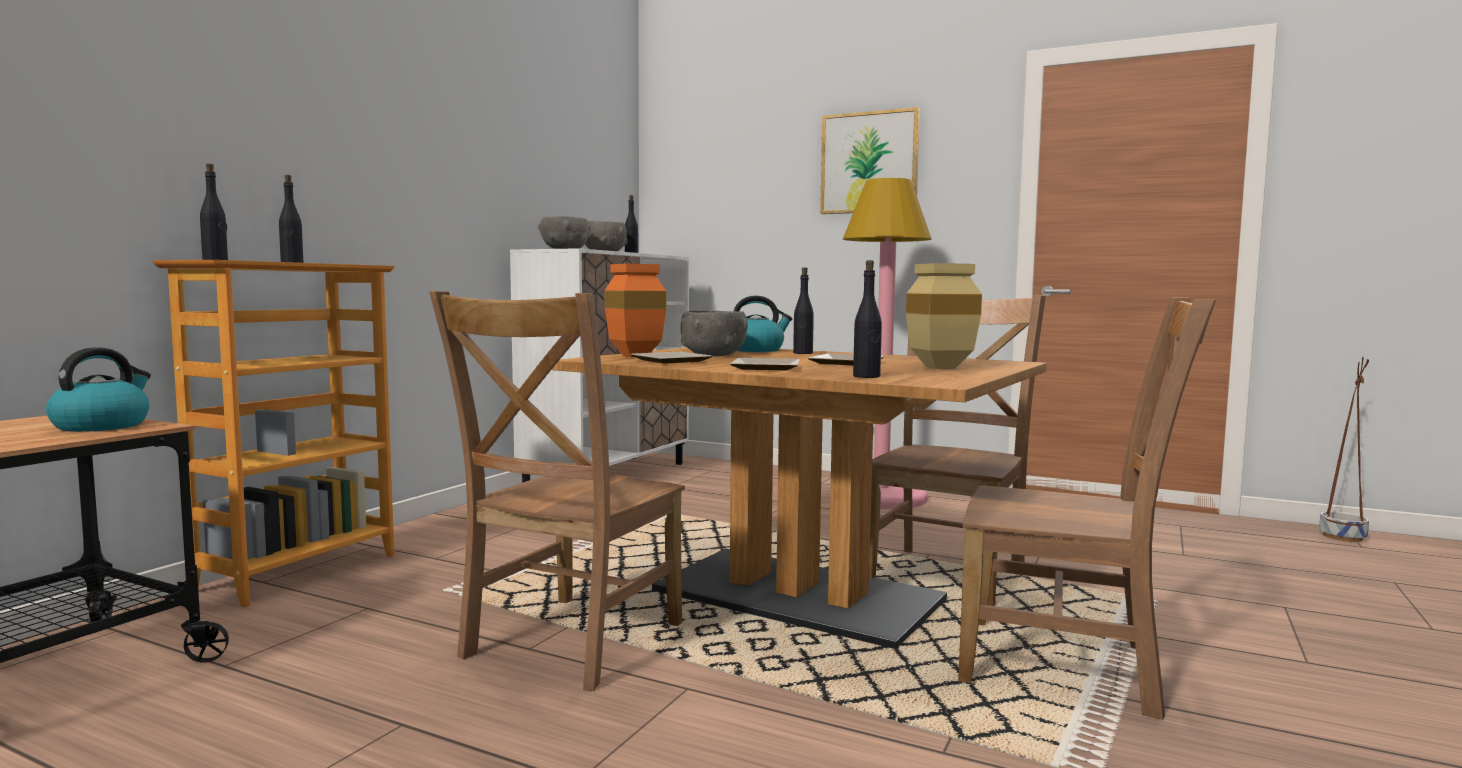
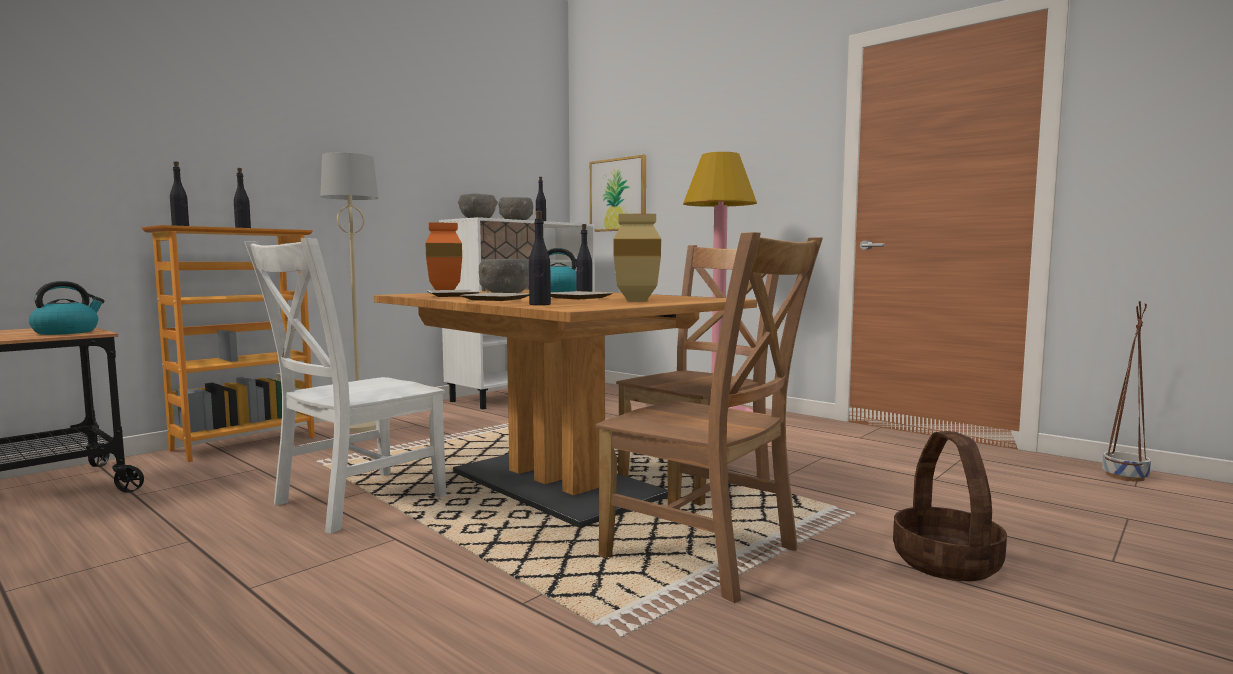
camera: 15 degrees right, 0 degrees up
(441, 536) = (360, 427): none -> beige floor lamp
(568, 643) = (354, 502): brown chair -> white chair
(869, 163) = (728, 141): picture -> picture (618, 195)
(1301, 647) = (947, 562): none -> basket

